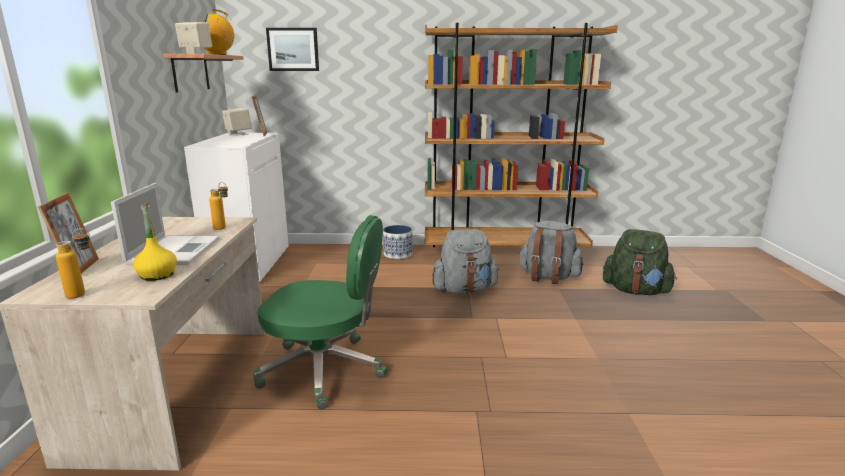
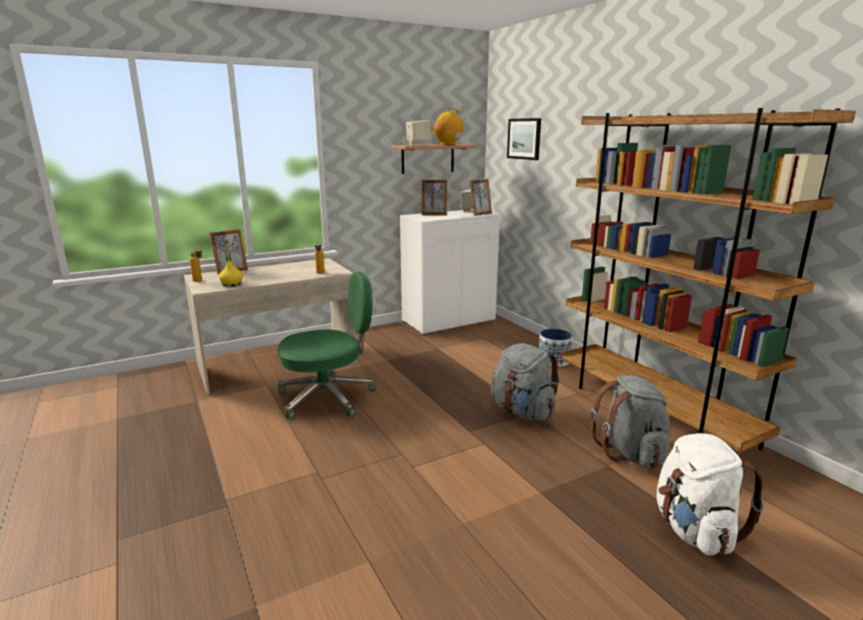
camera: 60 degrees right, 0 degrees up
(175, 250) = (272, 276): laptop -> none
(220, 141) = (434, 214): none -> picture frame
(325, 370) = (328, 397): green office chair -> green office chair turned 90 degrees counterclockwise
(635, 291) = (694, 530): green backpack -> white backpack

